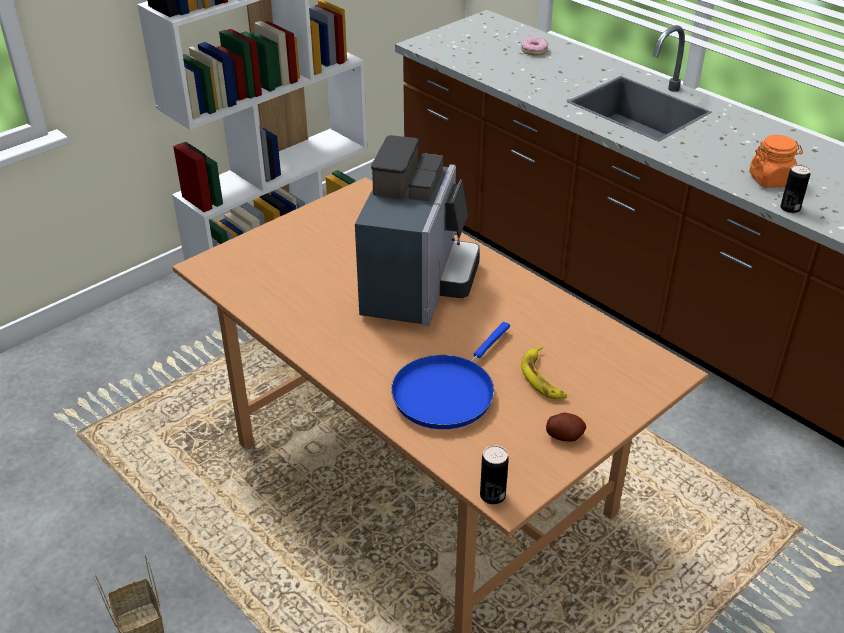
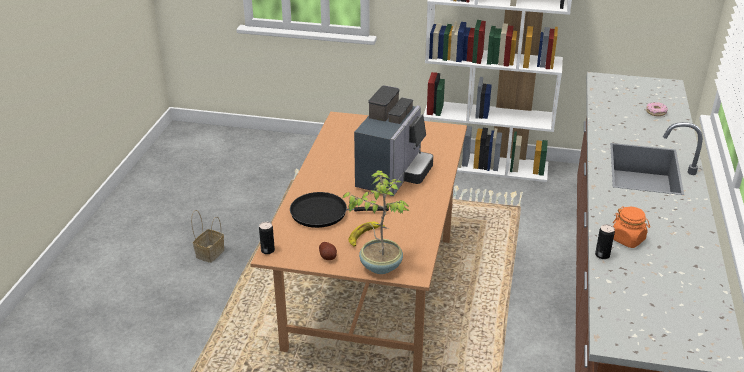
camera: 55 degrees right, 5 degrees down
(417, 286) = (393, 175): coffee machine -> coffee machine turned 45 degrees counterclockwise
(447, 392) = (323, 213): blue frying pan -> black frying pan
(627, 394) = (380, 265): none -> potted plant

